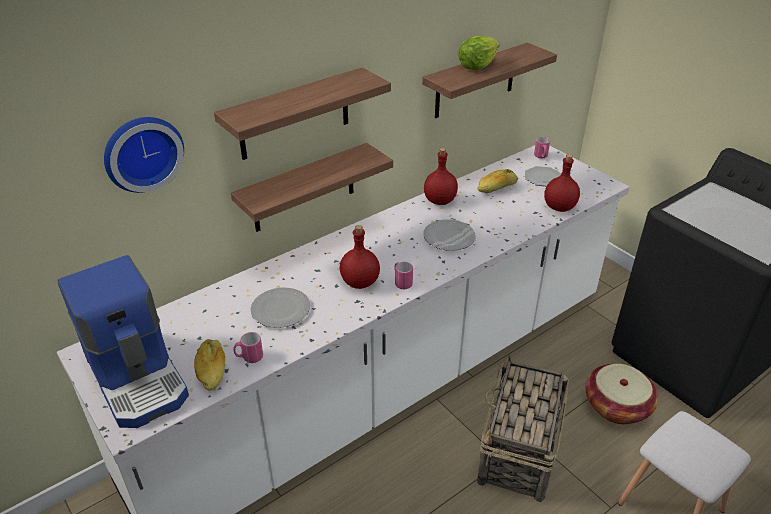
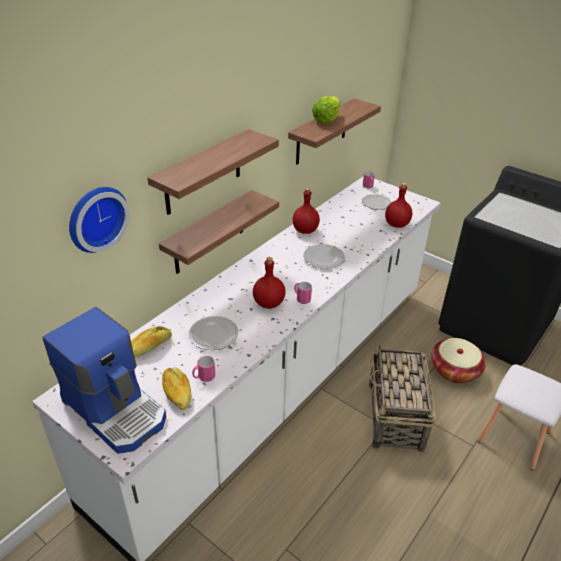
camera: 15 degrees left, 0 degrees up
(497, 188) = (345, 215): bread -> bread (150, 347)

